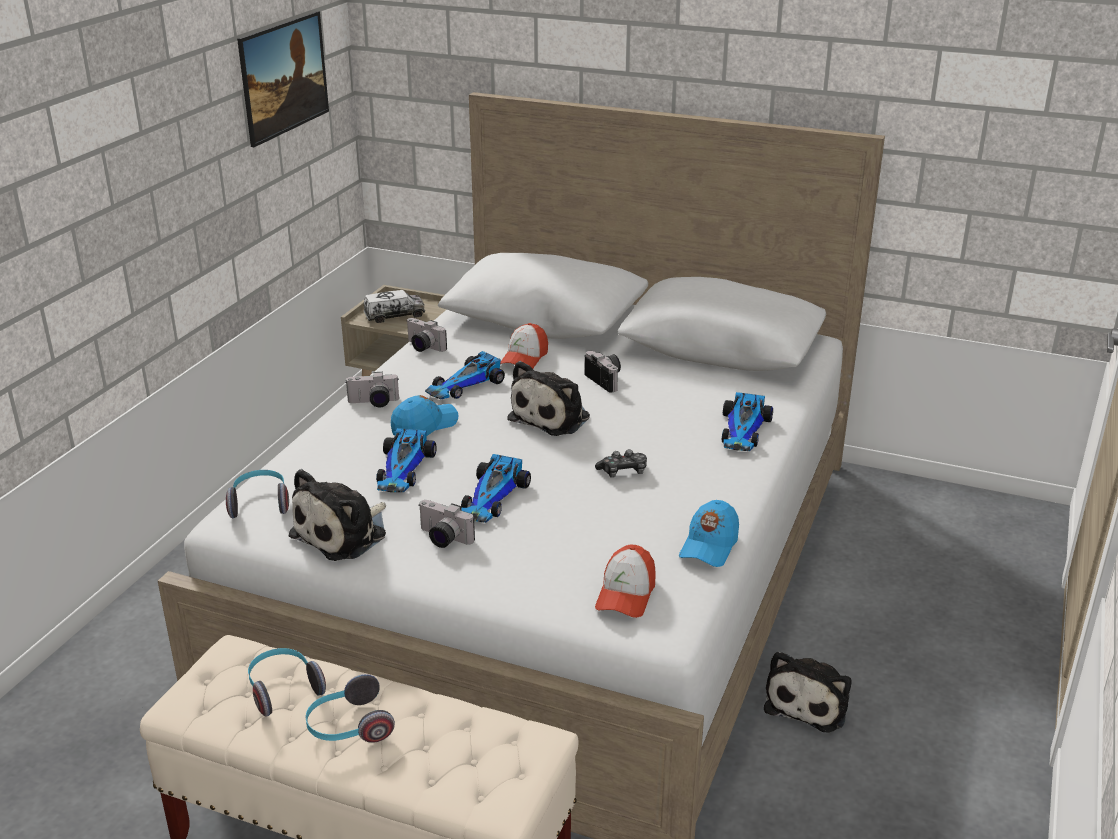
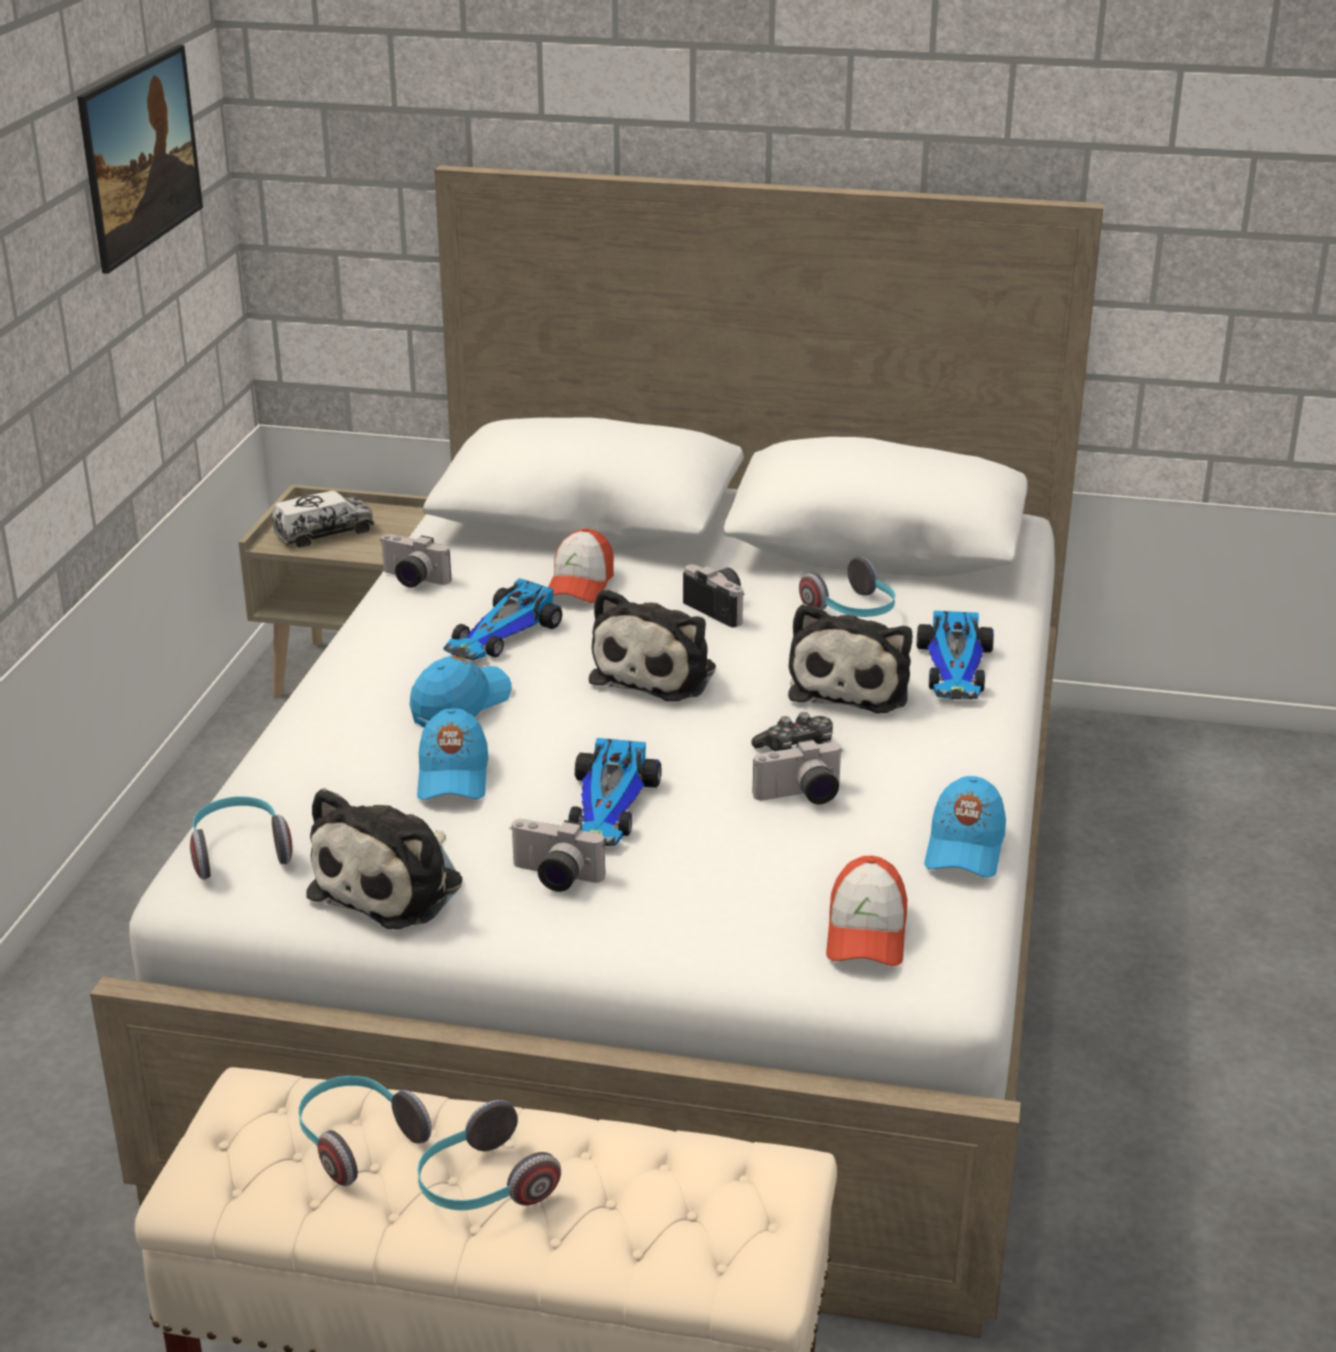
camera: 10 degrees left, 0 degrees up
(373, 403) = (364, 676): camera -> camera (801, 797)
(404, 470) = (453, 776): toy car -> blue cap
(690, 388) = (853, 611): none -> headphones
(809, 702) = (1101, 1072): plush toy -> plush toy (852, 685)

